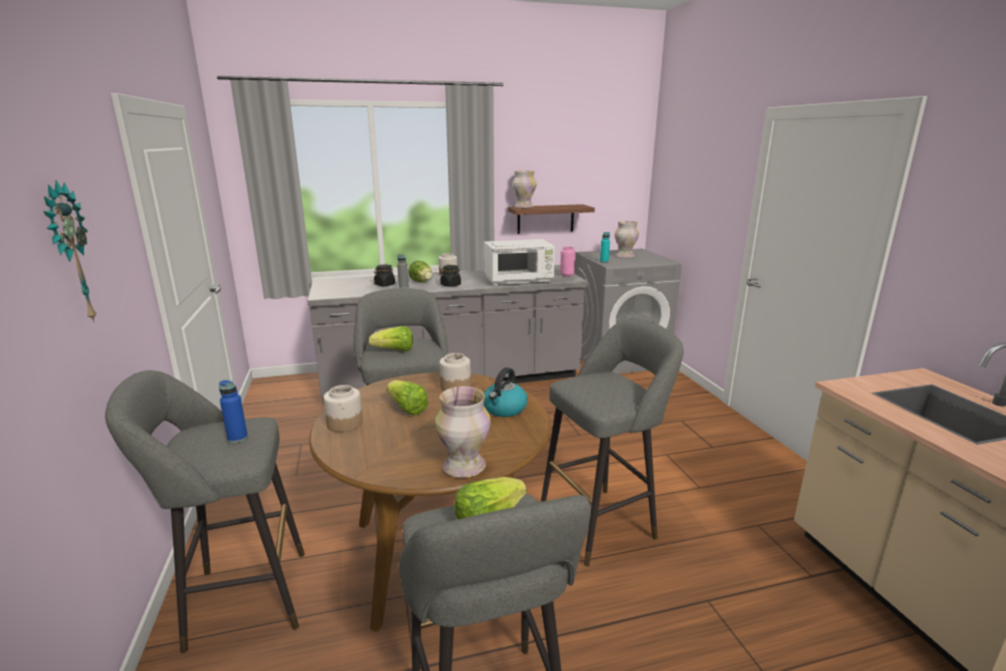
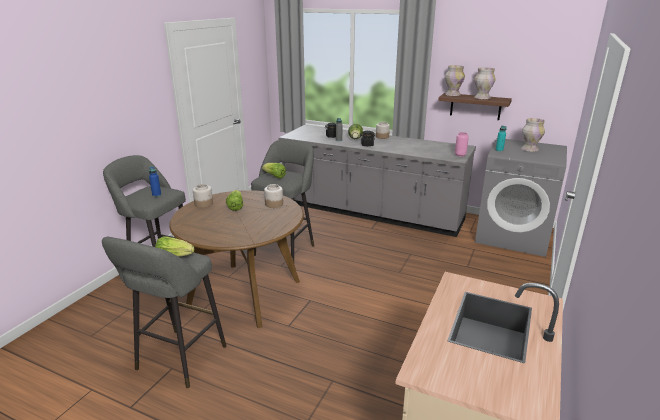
camera: 40 degrees right, 5 degrees up
(68, 254) = (109, 100): wall clock -> none
(463, 467) = (211, 238): vase -> vase (481, 98)
(504, 409) = (273, 222): kettle -> none
(519, 281) = (416, 151): white microwave -> none
(602, 522) = (337, 319): grey stool -> none

